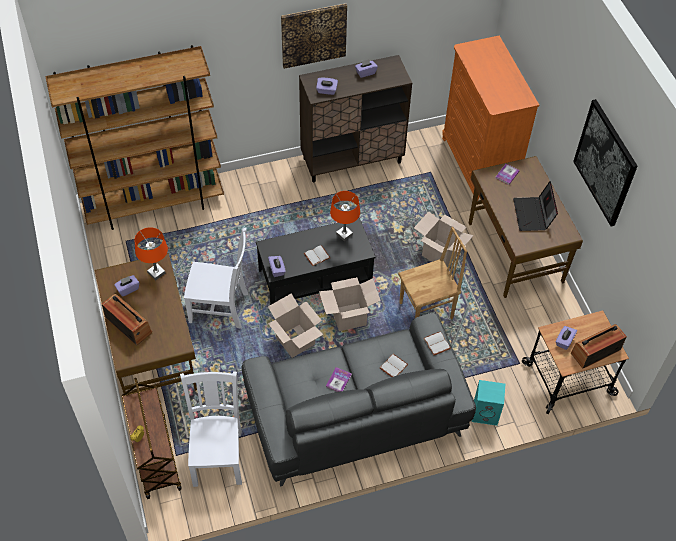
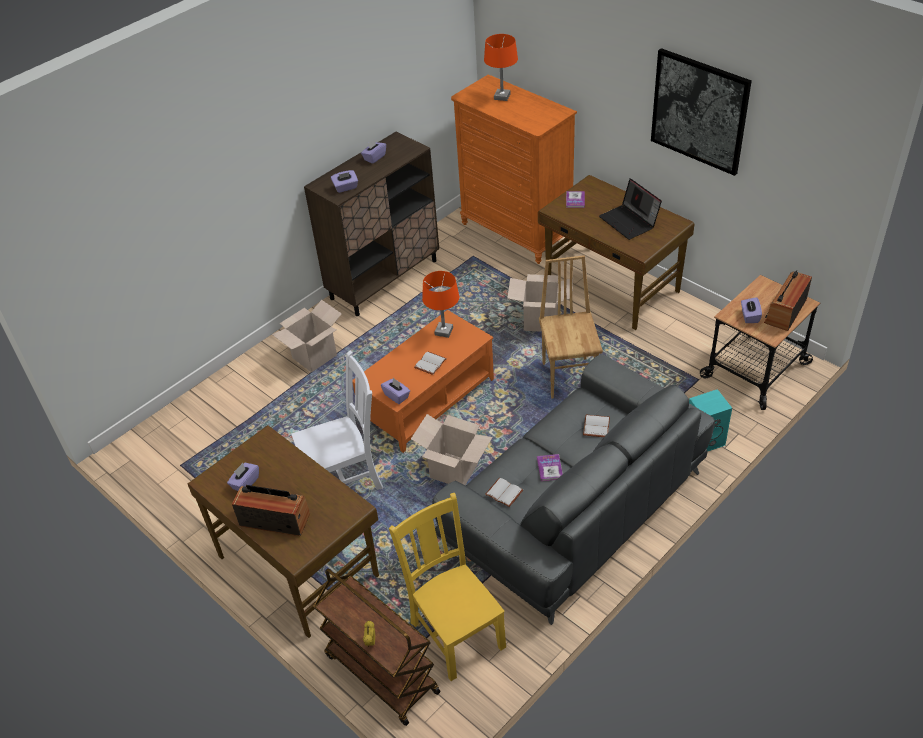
camera: 25 degrees left, 10 degrees down
(155, 205) = (191, 414): brown bookcase -> none
(156, 273) = (268, 451): orange table lamp -> orange table lamp (502, 97)
(218, 456) = (456, 632): white chair -> yellow chair
(313, 35) = (308, 127): picture -> none
(315, 278) = (428, 401): black coffee table -> orange coffee table
(349, 317) = (493, 420): cardboard box -> cardboard box (314, 356)
(426, 311) = (569, 377): brown chair -> brown chair turned 45 degrees counterclockwise
(437, 343) = (628, 379): white book -> white book (505, 492)

